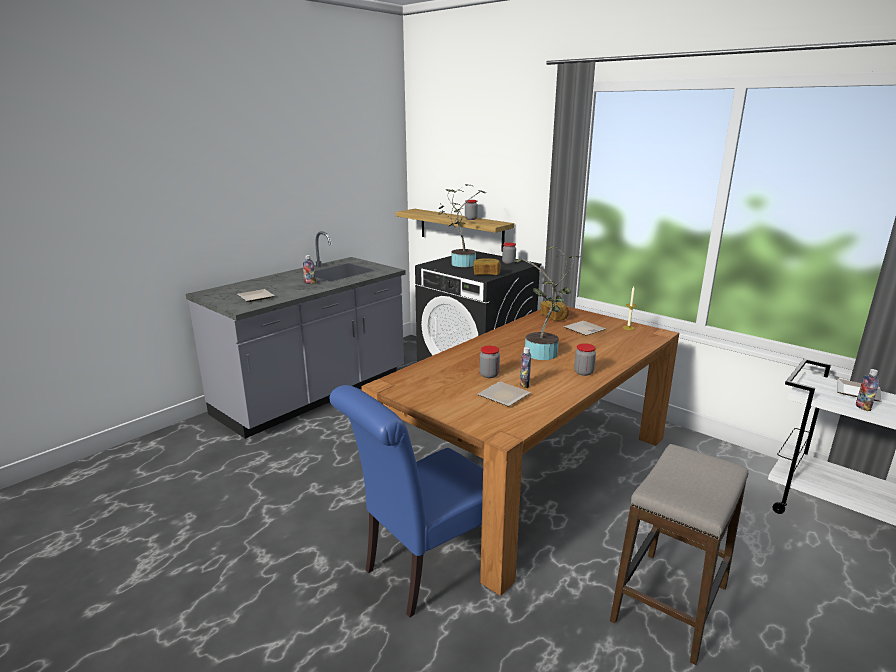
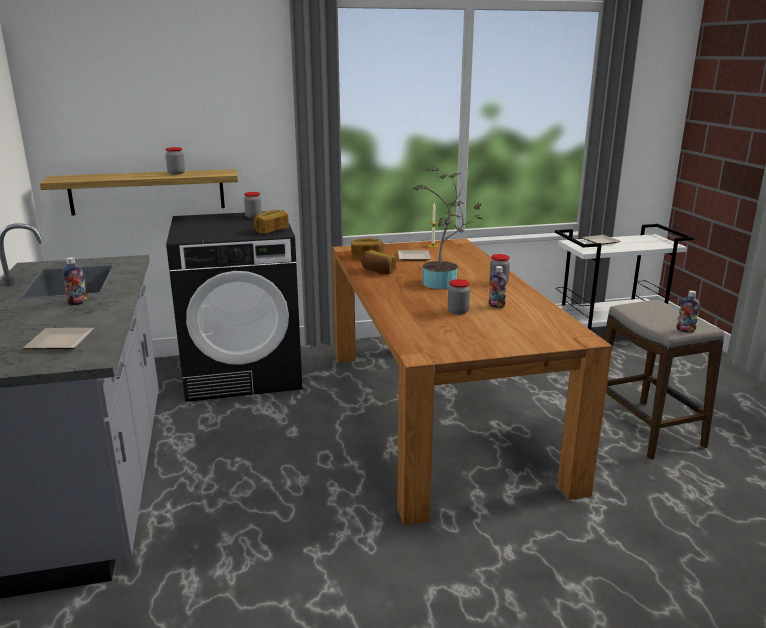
camera: 55 degrees left, 0 degrees up
(426, 569) = (528, 522): blue chair -> none
(460, 263) = (210, 229): potted plant -> none
(502, 396) = (509, 319): plate -> none
(529, 329) = (378, 271): none -> bread
(863, 407) = (621, 248): bottle -> bottle (685, 330)

